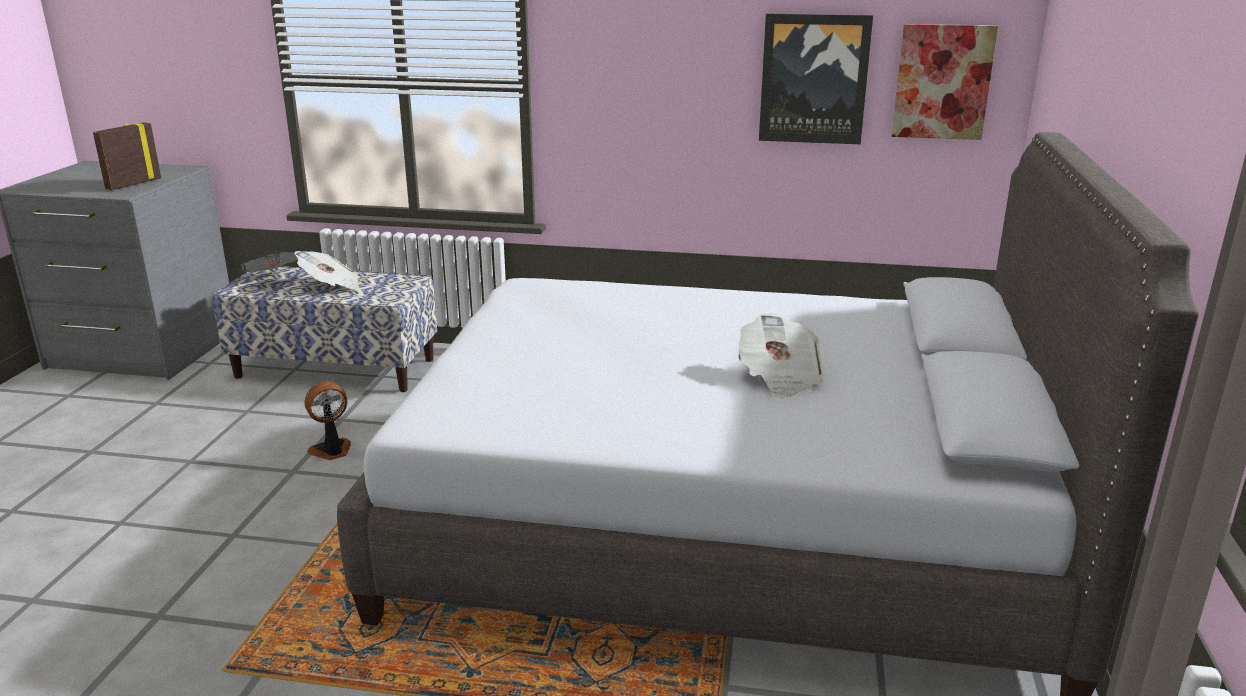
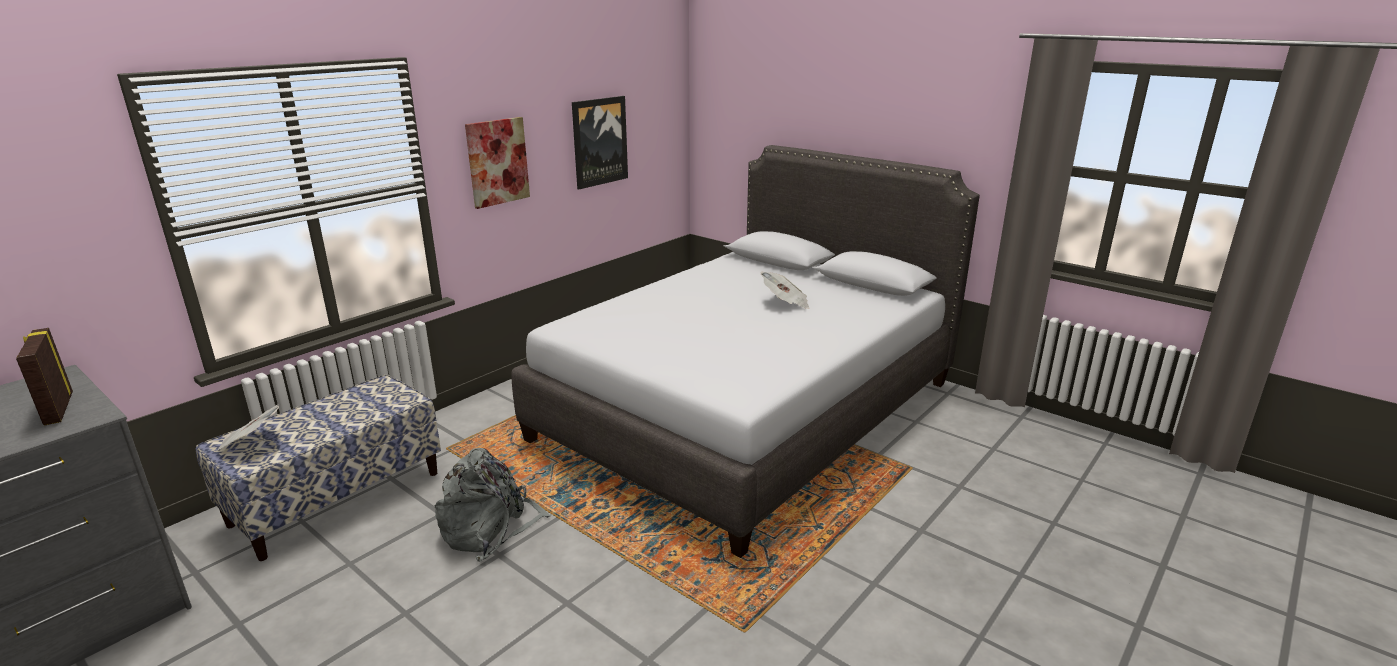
camera: 60 degrees left, 0 degrees up
(331, 286) = (330, 418): newspaper -> none
(332, 451) = (491, 528): fan -> grey backpack
(942, 82) = (656, 131): picture -> picture (497, 162)

